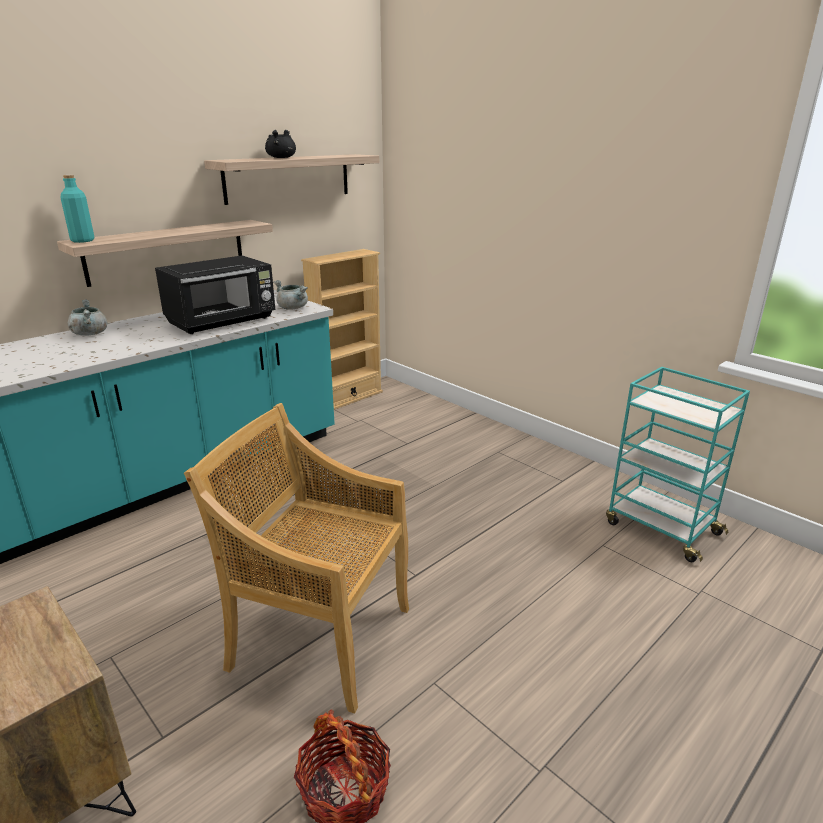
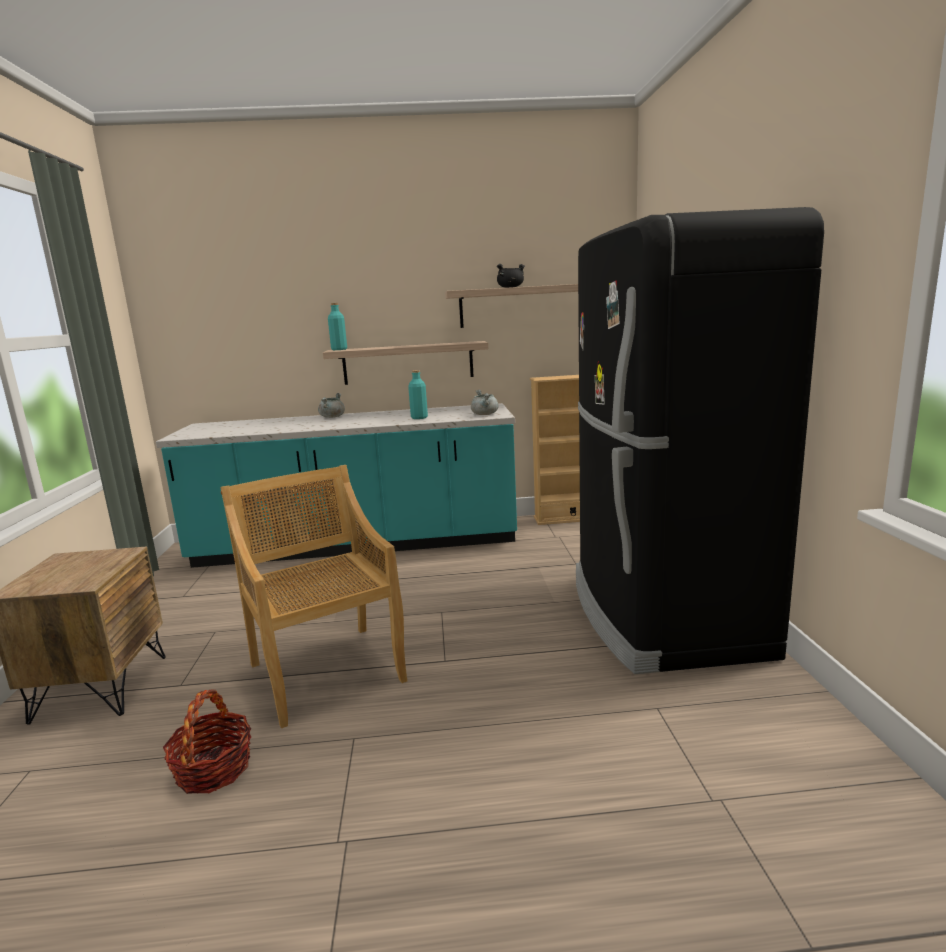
camera: 40 degrees right, 10 degrees down
(223, 321) = (419, 418): black microwave -> turquoise bottle
(522, 469) = (661, 614): none -> black fridge
(660, 528) = (758, 720): turquoise cart -> none

